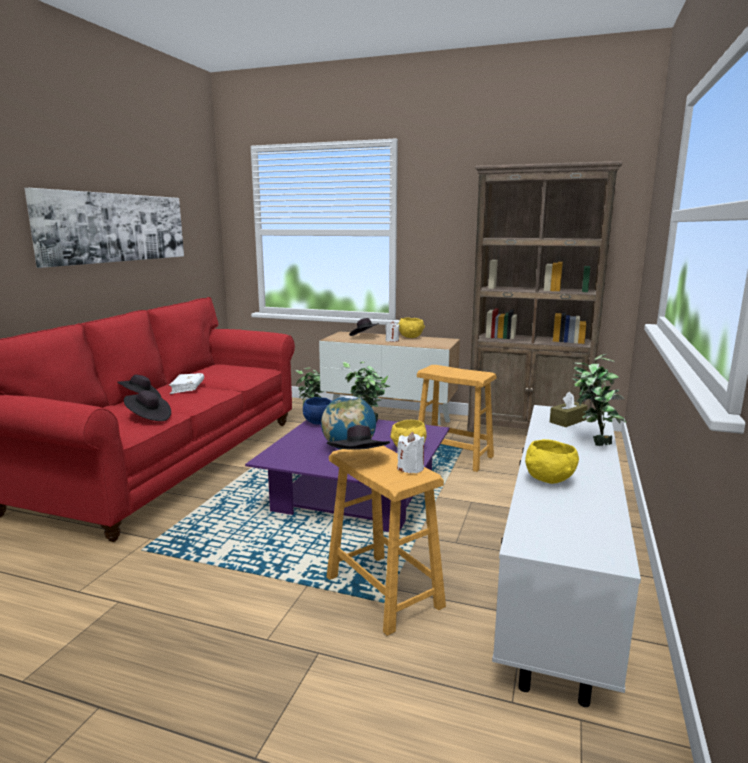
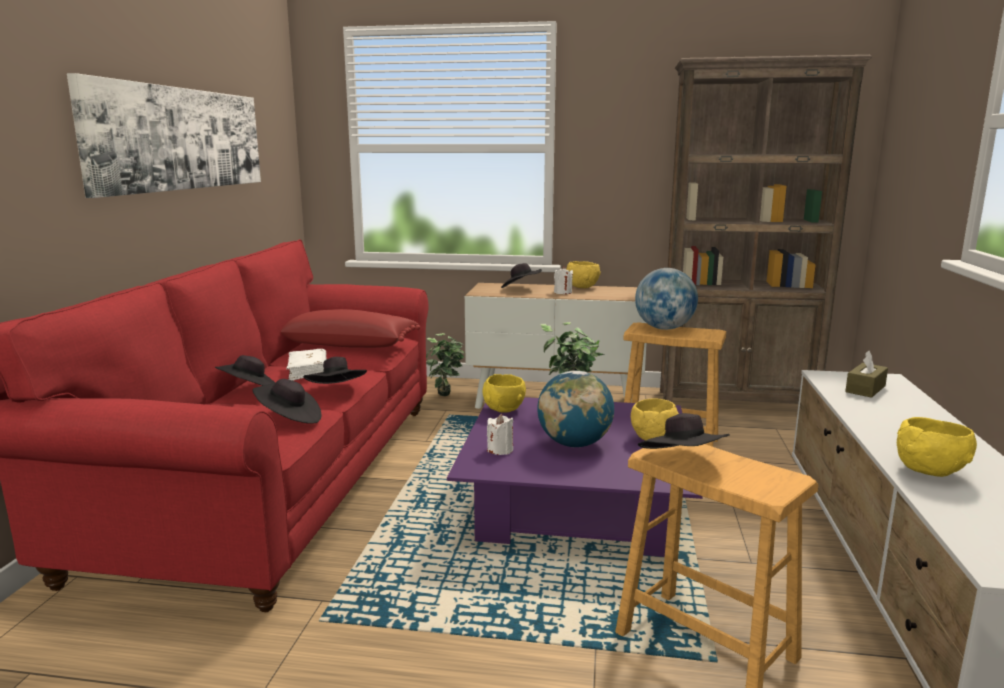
camera: 10 degrees left, 0 degrees up
(195, 402) = (337, 391): none -> black hat
(228, 372) = (351, 345): none -> red pillow
(318, 423) = (503, 410): blue bowl -> yellow bowl
(411, 468) = (764, 470): white candle -> white candle (500, 450)
(449, 370) = (664, 328): none -> globe
(592, 442) = (924, 415): potted plant -> none

